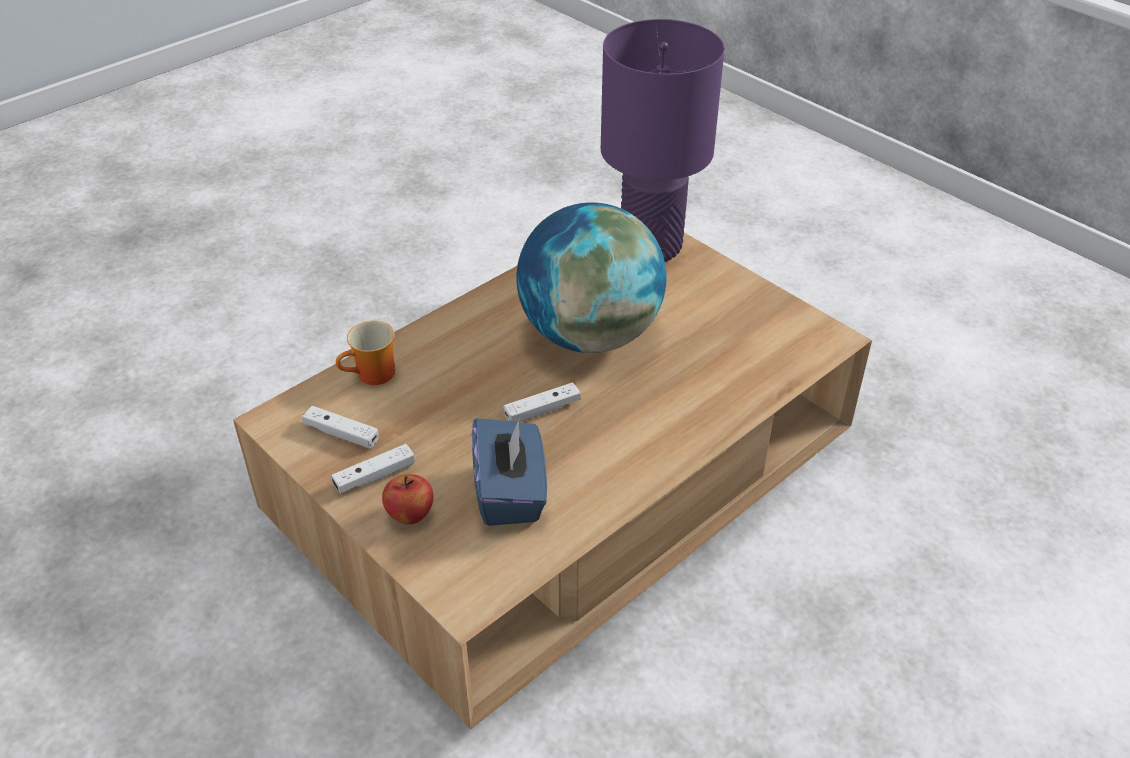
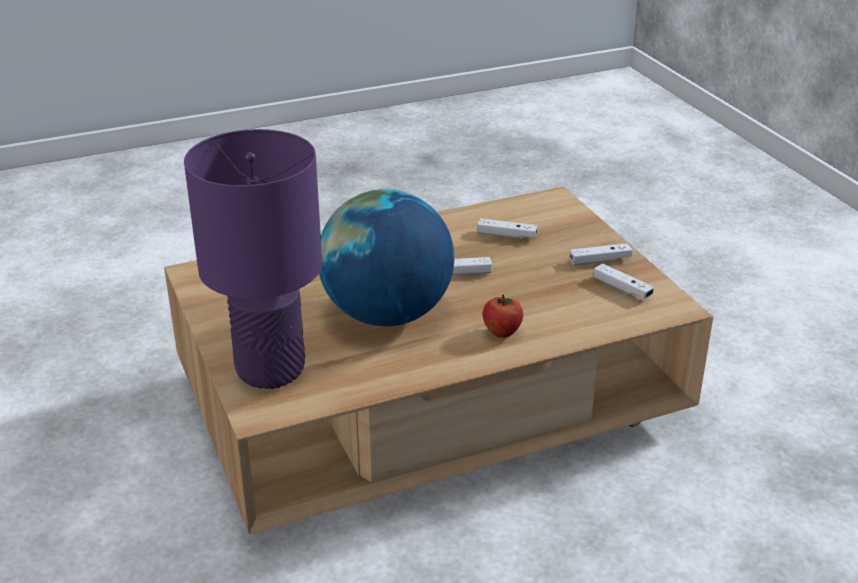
camera: 160 degrees left, 10 degrees down
(373, 376) = (589, 322): mug -> none
(410, 515) = (579, 237): apple -> apple (502, 332)
(510, 493) = (506, 235): blue tissue box -> white game controller

